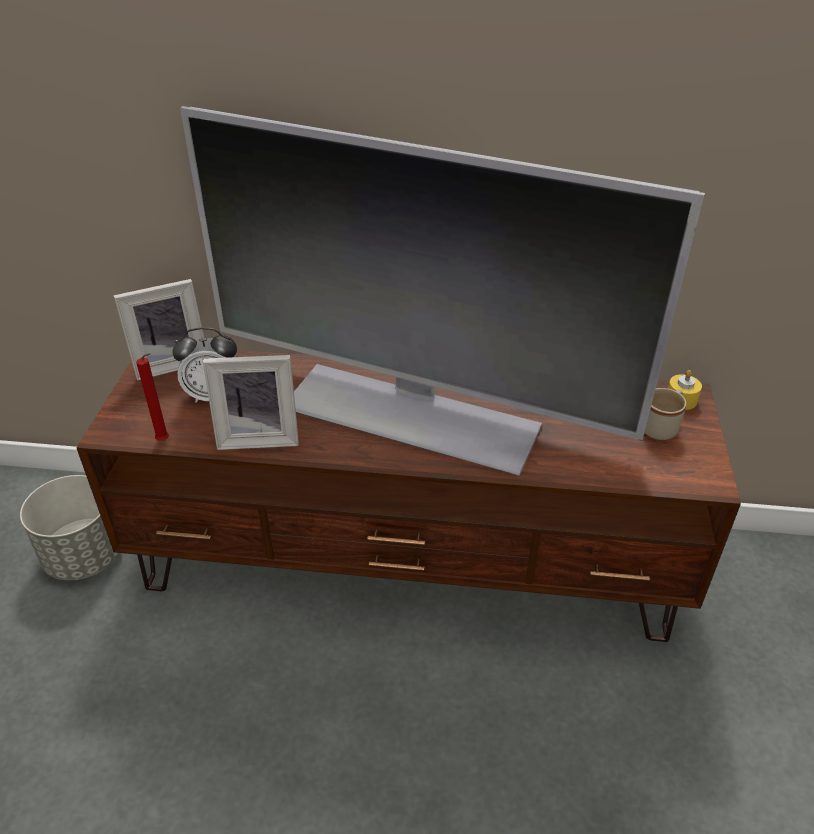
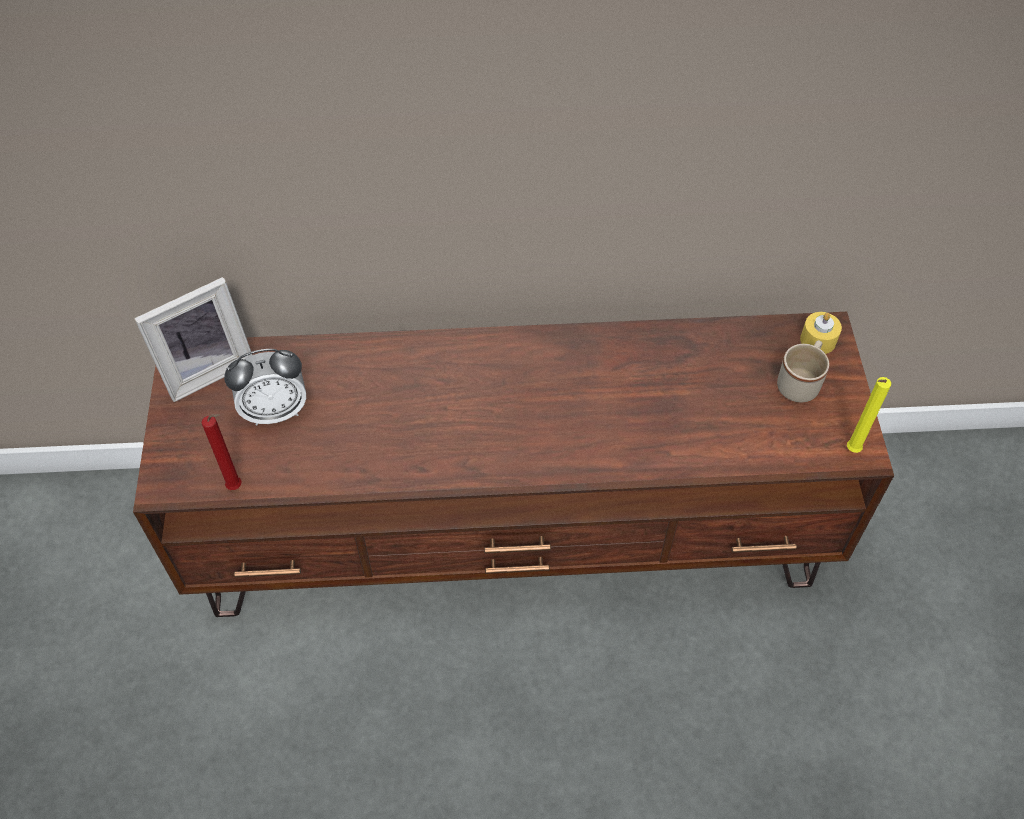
camera: 10 degrees left, 15 degrees up
(84, 557) = (127, 586): grey planter -> none
(259, 436) = (347, 464): picture frame -> none
(412, 414) = (517, 404): television -> none
(701, 480) = (850, 450): none -> yellow candle

